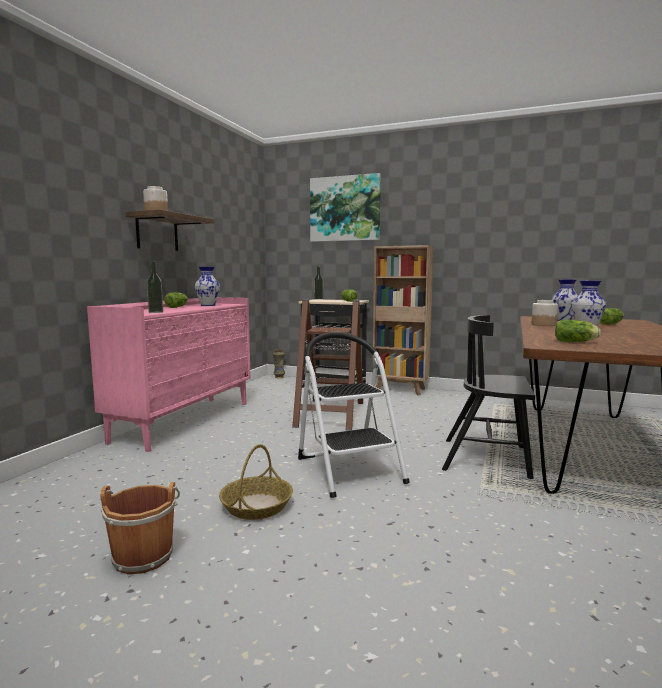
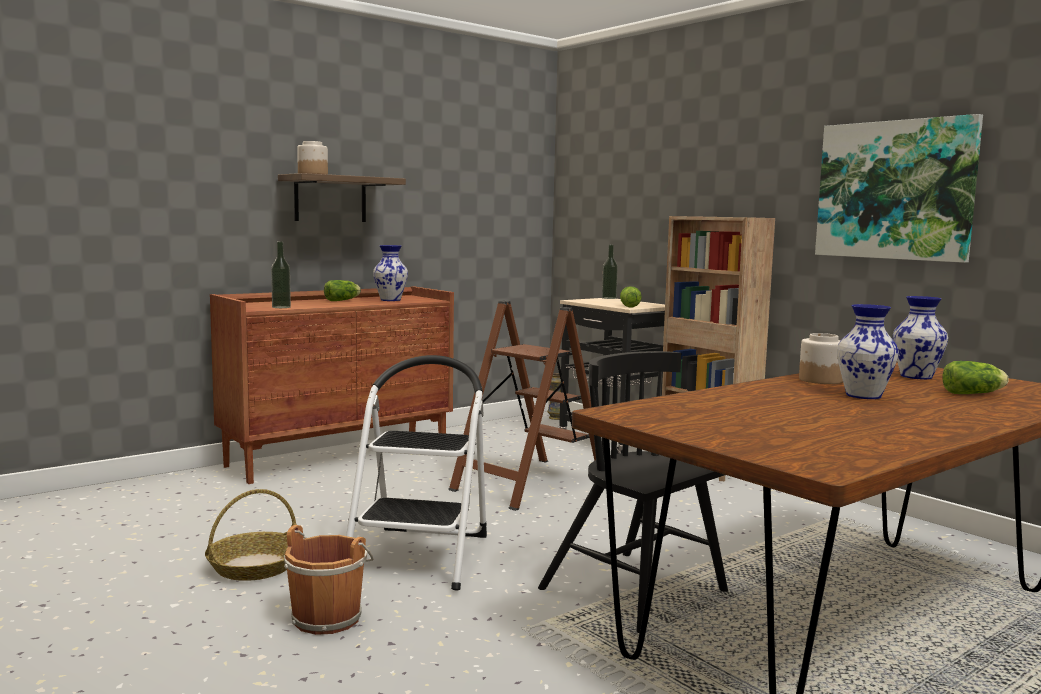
camera: 30 degrees right, 0 degrees up
(143, 555) = (93, 580): brown bucket -> brown bucket (328, 617)
(185, 421) = (340, 457): pink cabinet -> brown cabinet
(345, 209) = (655, 149): picture -> picture (895, 190)
(576, 342) = (701, 414): lettuce -> none

